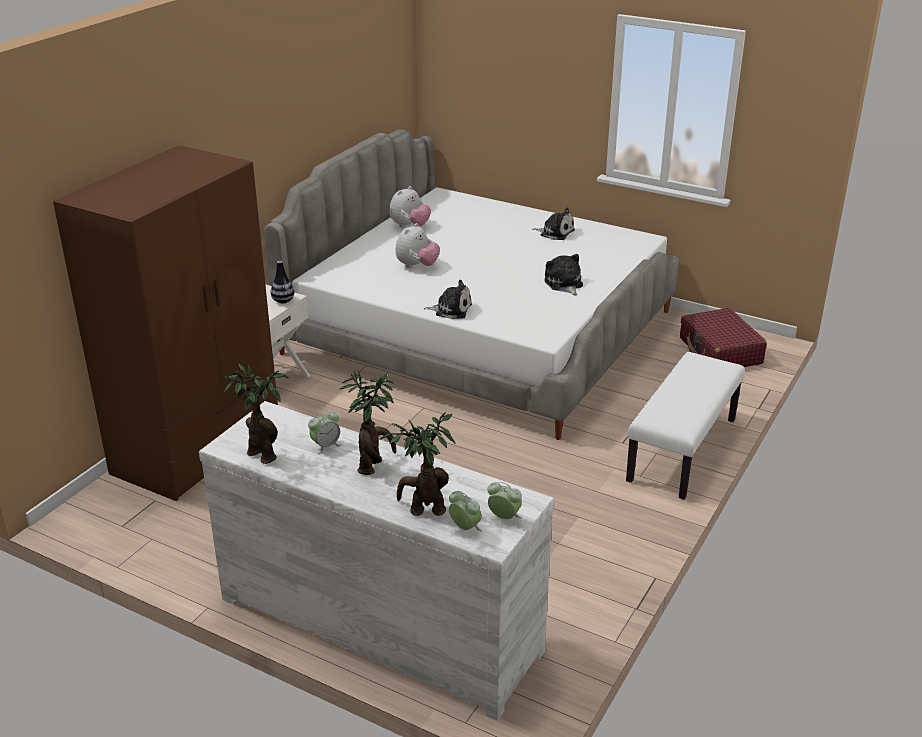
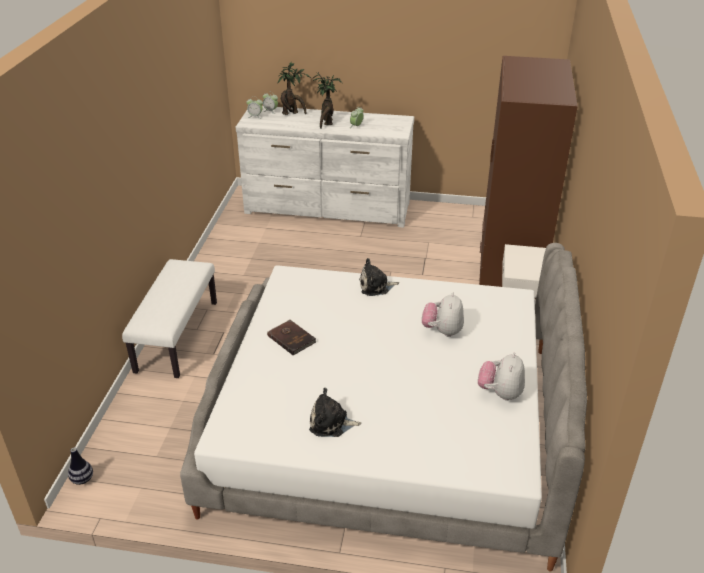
camera: 160 degrees right, 5 degrees up
(261, 453) = (384, 119): potted plant -> none
(283, 301) = (515, 267): vase -> vase (82, 479)
(564, 284) = (292, 338): plush toy -> brown book
(720, 351) = (137, 461): red suitcase -> none

